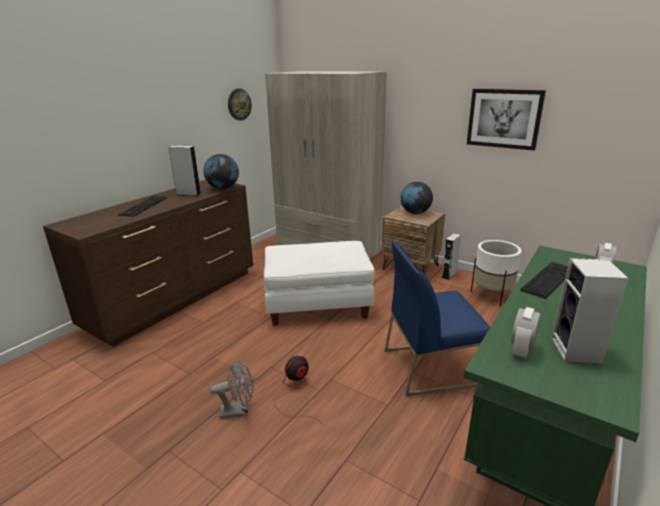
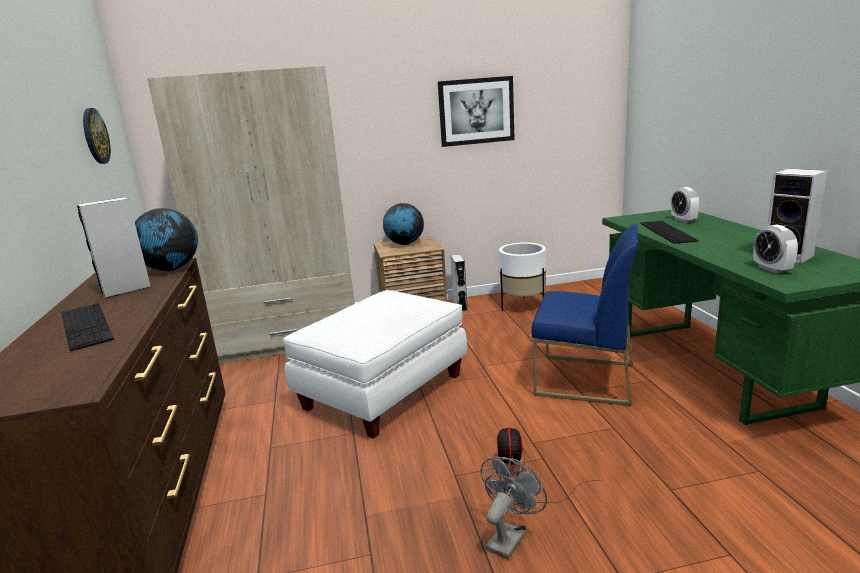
camera: 45 degrees left, 5 degrees down
(430, 366) = (584, 379): blue chair -> blue chair turned 105 degrees counterclockwise

